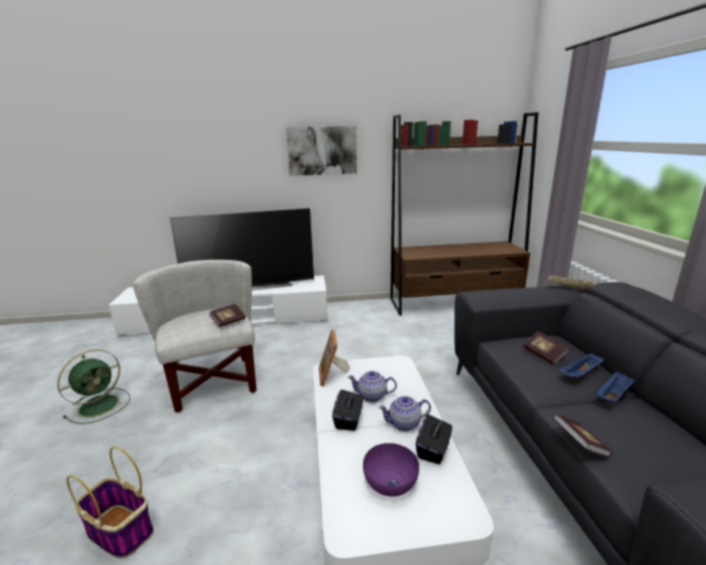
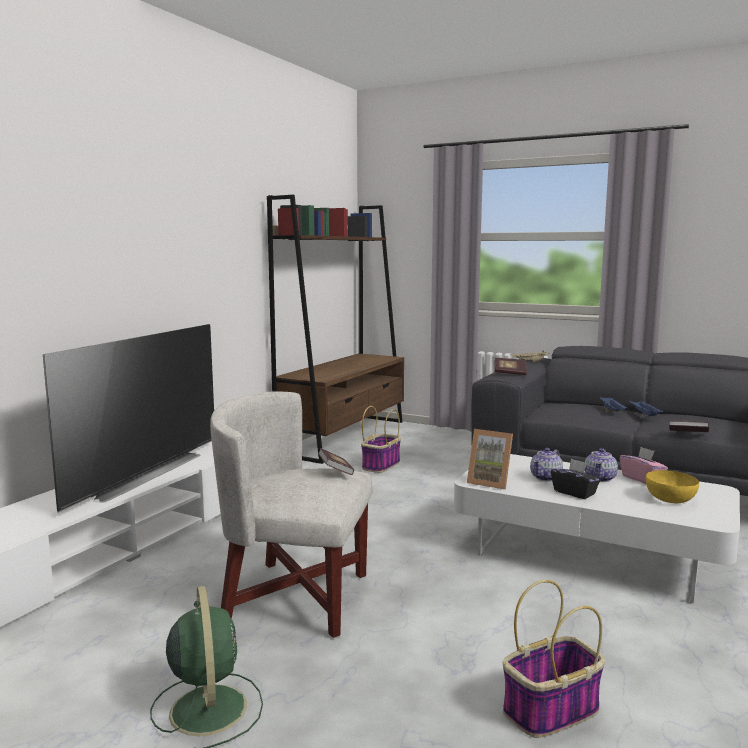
camera: 55 degrees left, 10 degrees down
(322, 150) = (196, 238): picture -> none
(390, 482) = (669, 499): purple bowl -> yellow bowl
(427, 332) = (381, 465): none -> basket
(433, 450) = (642, 479): black tissue box -> pink tissue box
(544, 354) = (576, 410): book -> book (510, 373)

